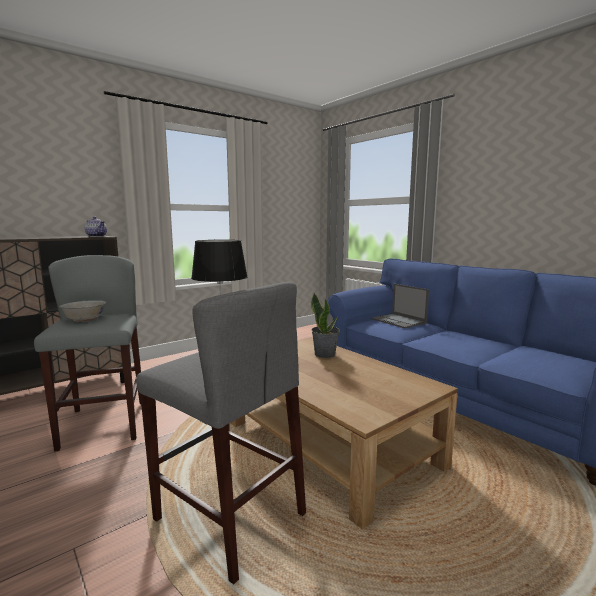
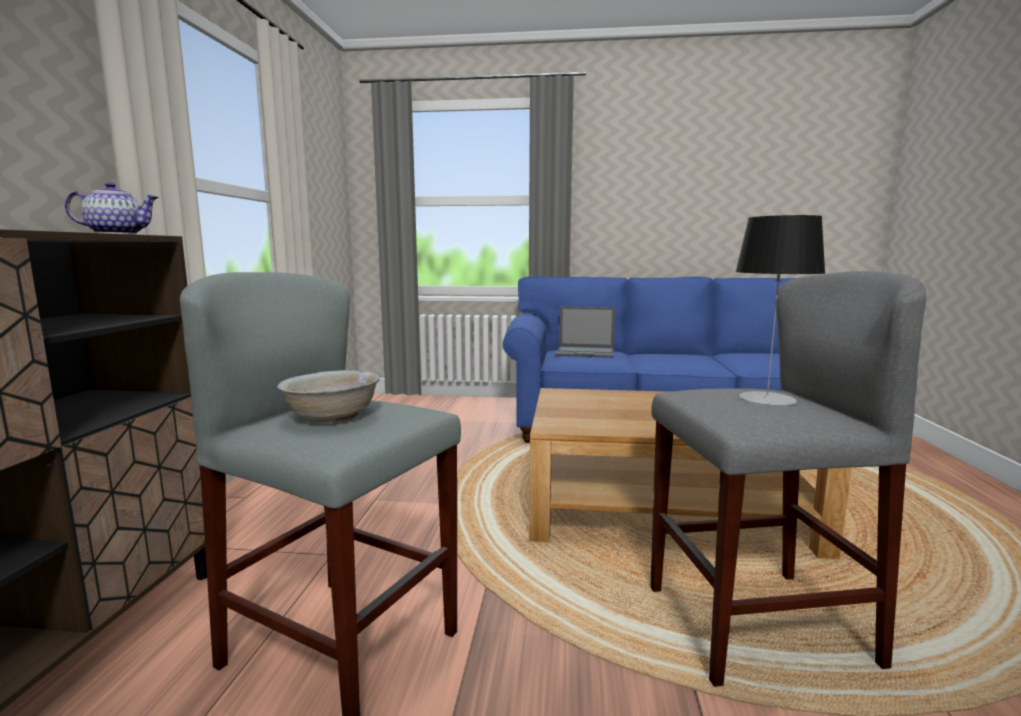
camera: 45 degrees left, 0 degrees up
(325, 354) = (614, 399): potted plant -> none

